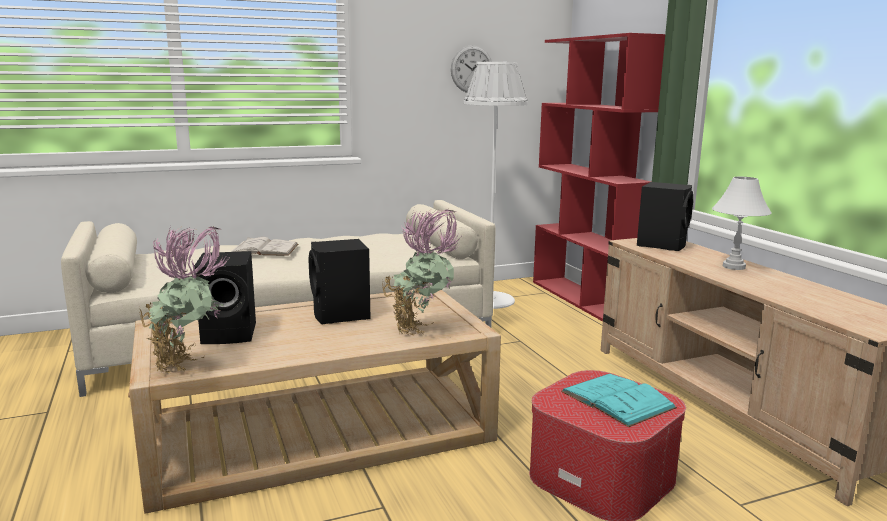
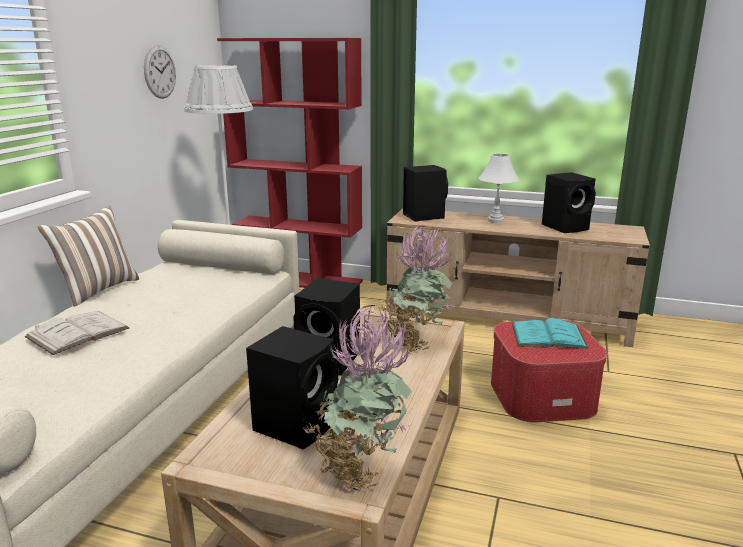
camera: 50 degrees left, 5 degrees up
(332, 235) = (97, 290): none -> pillow
(810, 294) = (566, 227): none -> black speaker

